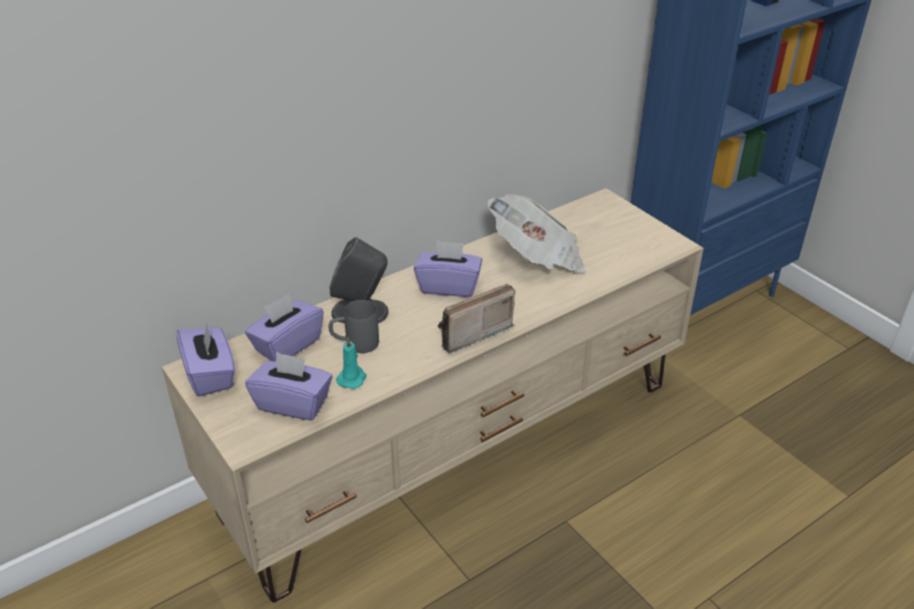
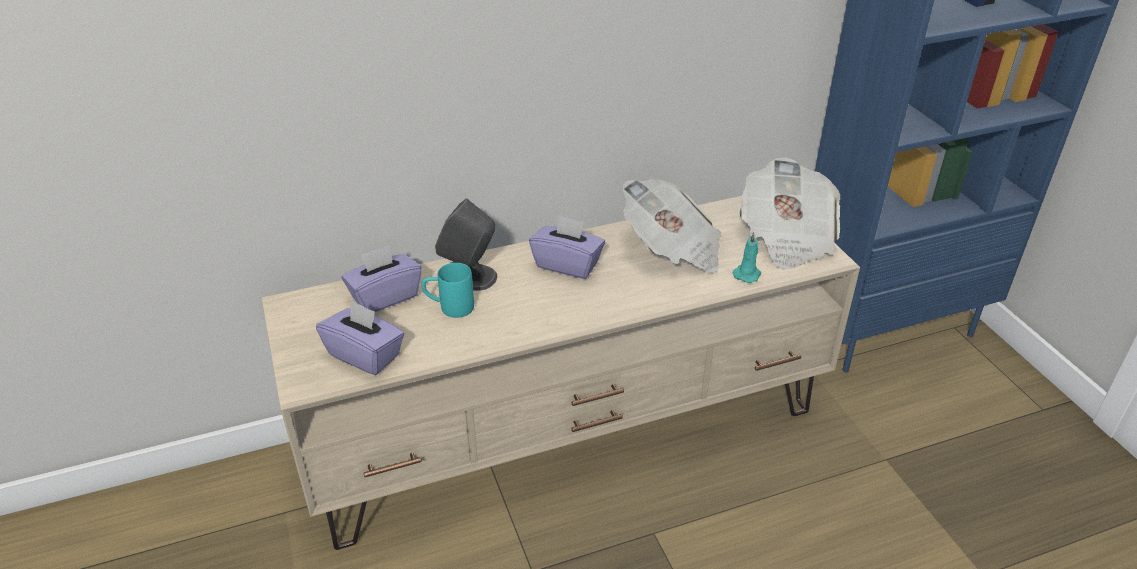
camera: 15 degrees right, 0 degrees up
(211, 375) = (302, 313): purple tissue box -> none
(352, 378) = (432, 340): turquoise candle -> turquoise candle (747, 274)
(355, 344) = (449, 307): grey mug -> turquoise mug
(469, 332) = (567, 315): radio -> none
(632, 231) = (786, 238): none -> newspaper

